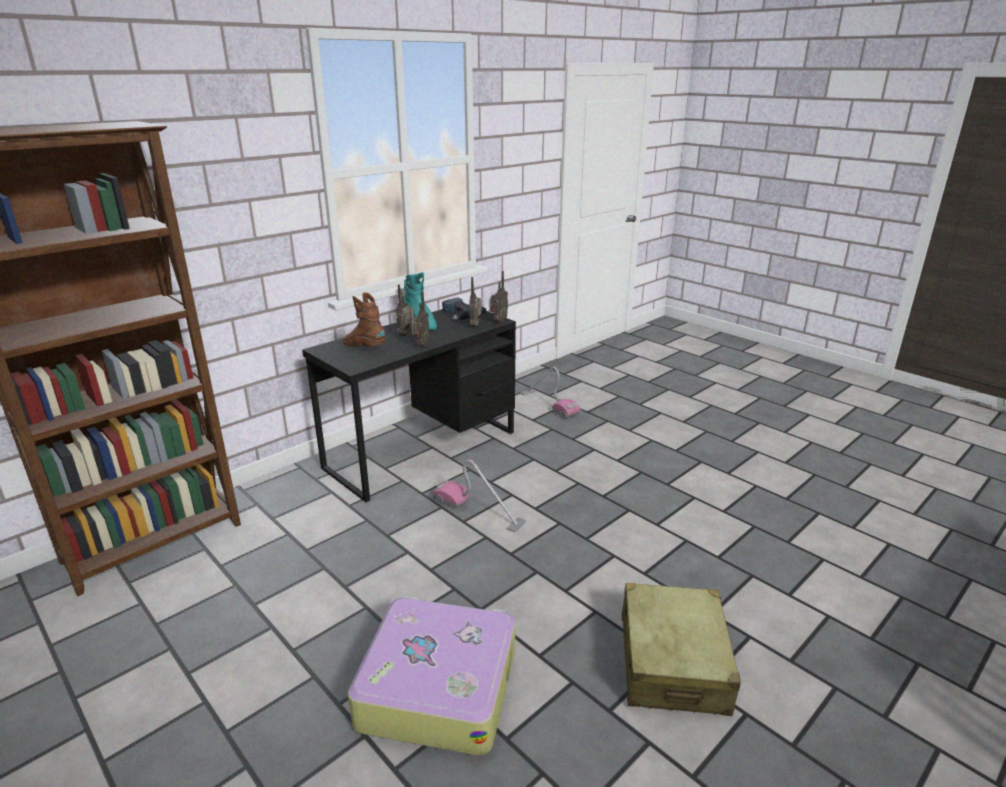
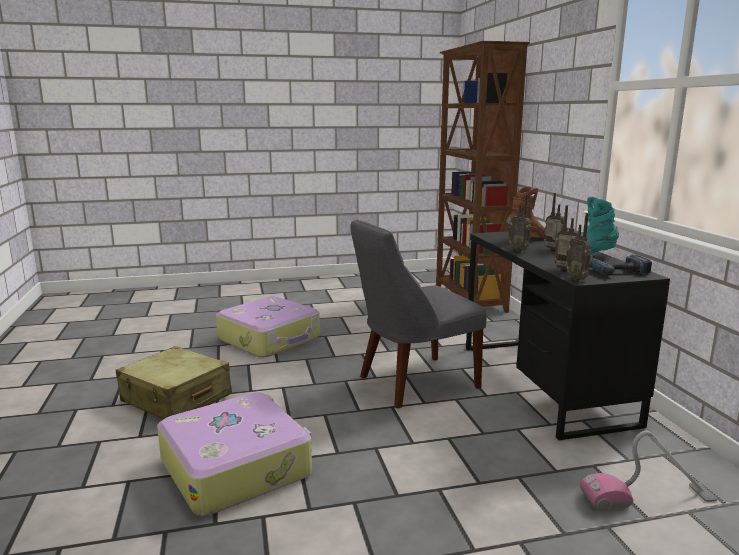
camera: 120 degrees right, 10 degrees down
(478, 511) = (413, 383): vacuum cleaner -> grey chair
(702, 548) = (236, 466): none -> suitcase

